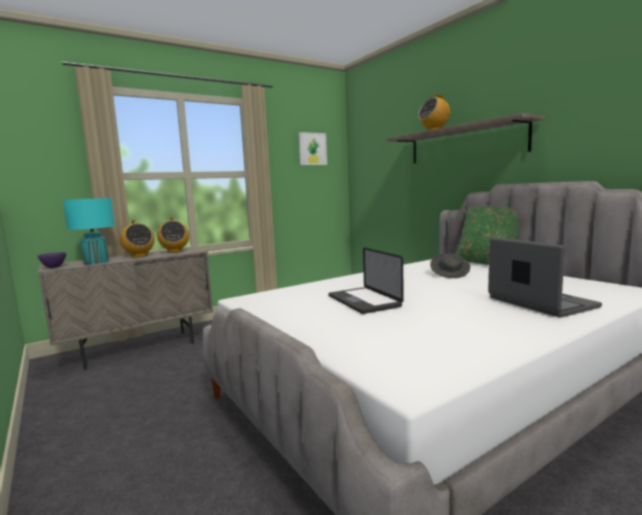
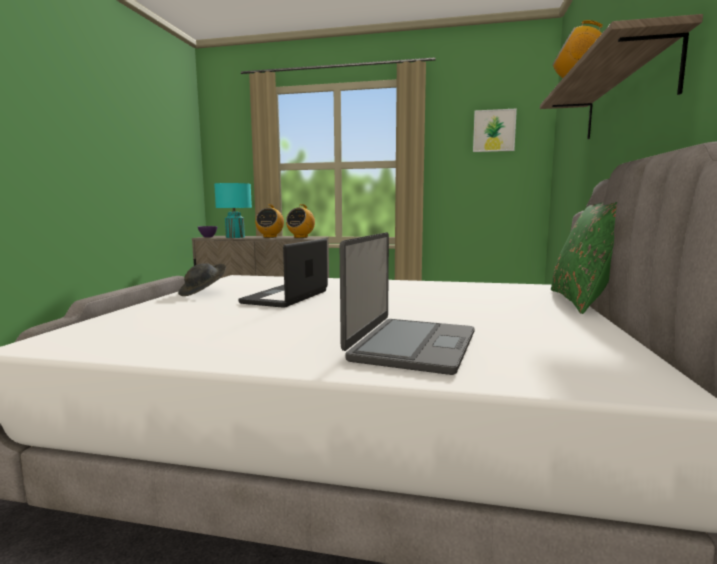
camera: 45 degrees right, 0 degrees up
(450, 274) = (473, 299): grey hat -> grey hat (203, 292)

